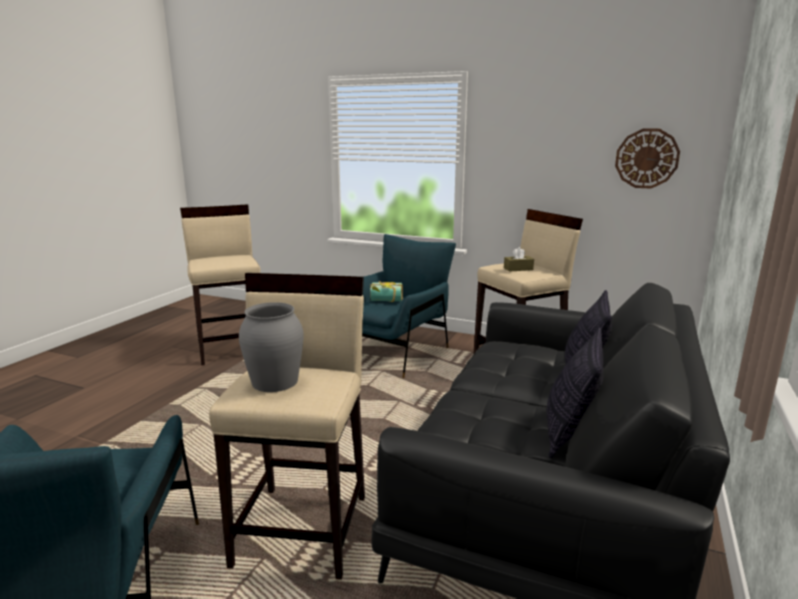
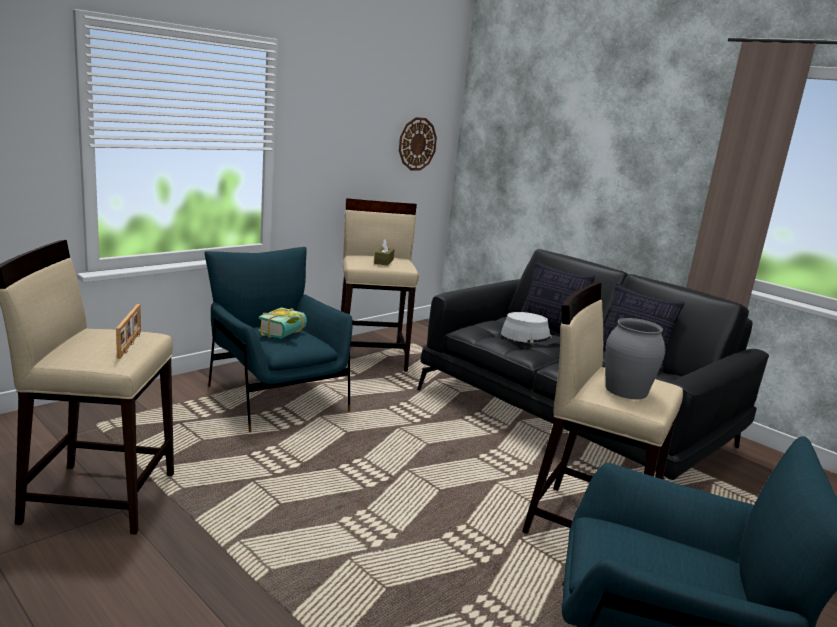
camera: 70 degrees left, 0 degrees up
(226, 262) = (130, 344): none -> picture frame
(527, 369) = (530, 337): none -> grey hat

